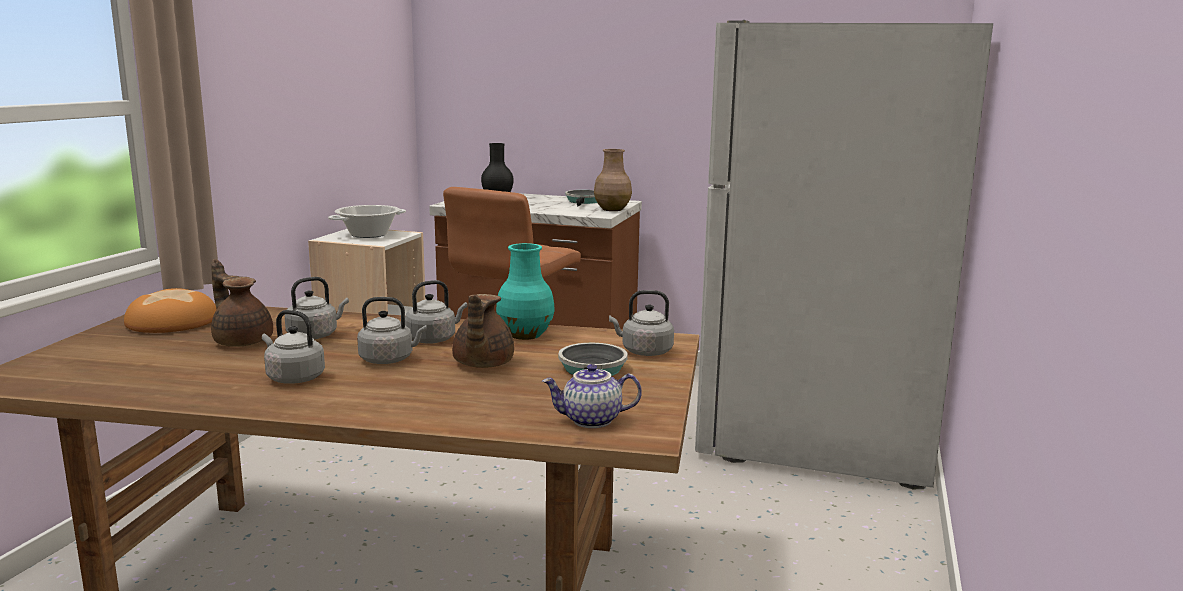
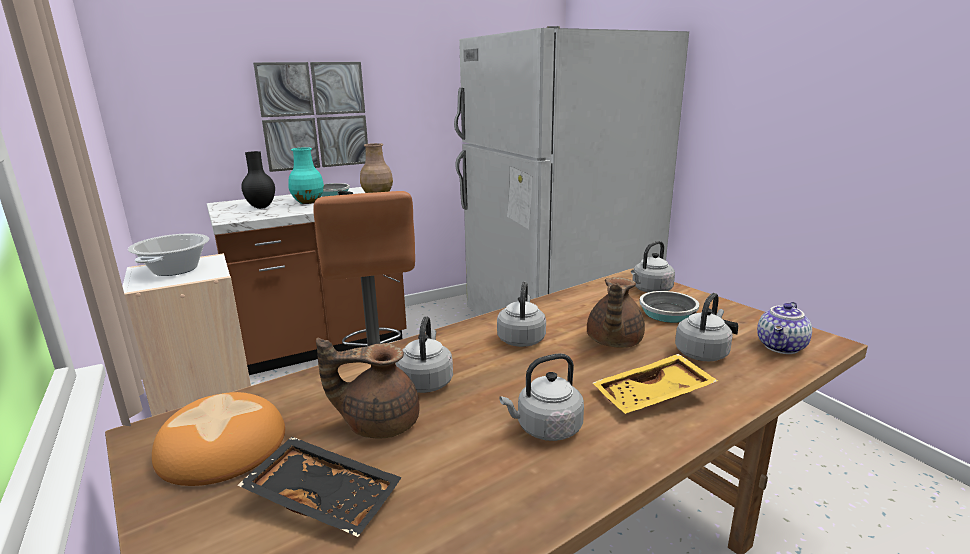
camera: 45 degrees left, 5 degrees up
(149, 354) = (325, 496): none -> black tray
(389, 360) = (552, 371): grey kettle -> grey kettle (702, 353)
(394, 395) = (653, 397): none -> yellow tray
(481, 364) = (613, 342): brown teapot -> brown teapot turned 60 degrees clockwise
(524, 335) = (560, 308): turquoise vase -> turquoise vase (307, 202)
(593, 113) = (314, 116): none -> picture

